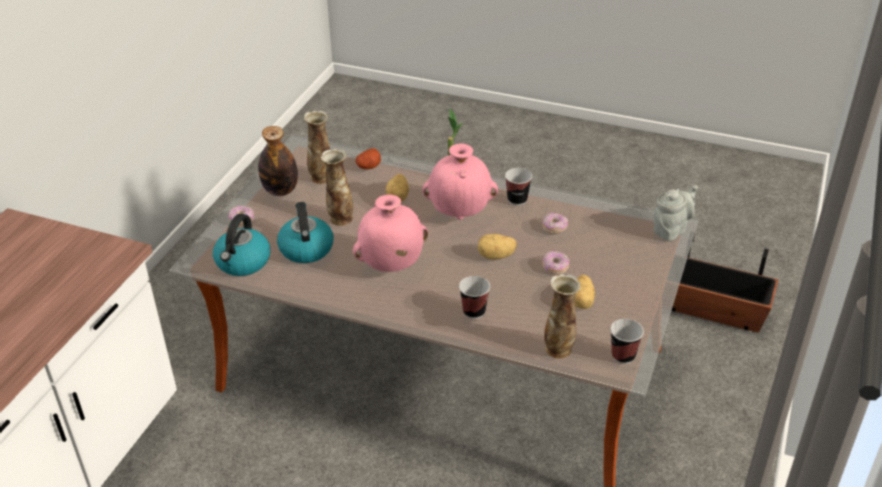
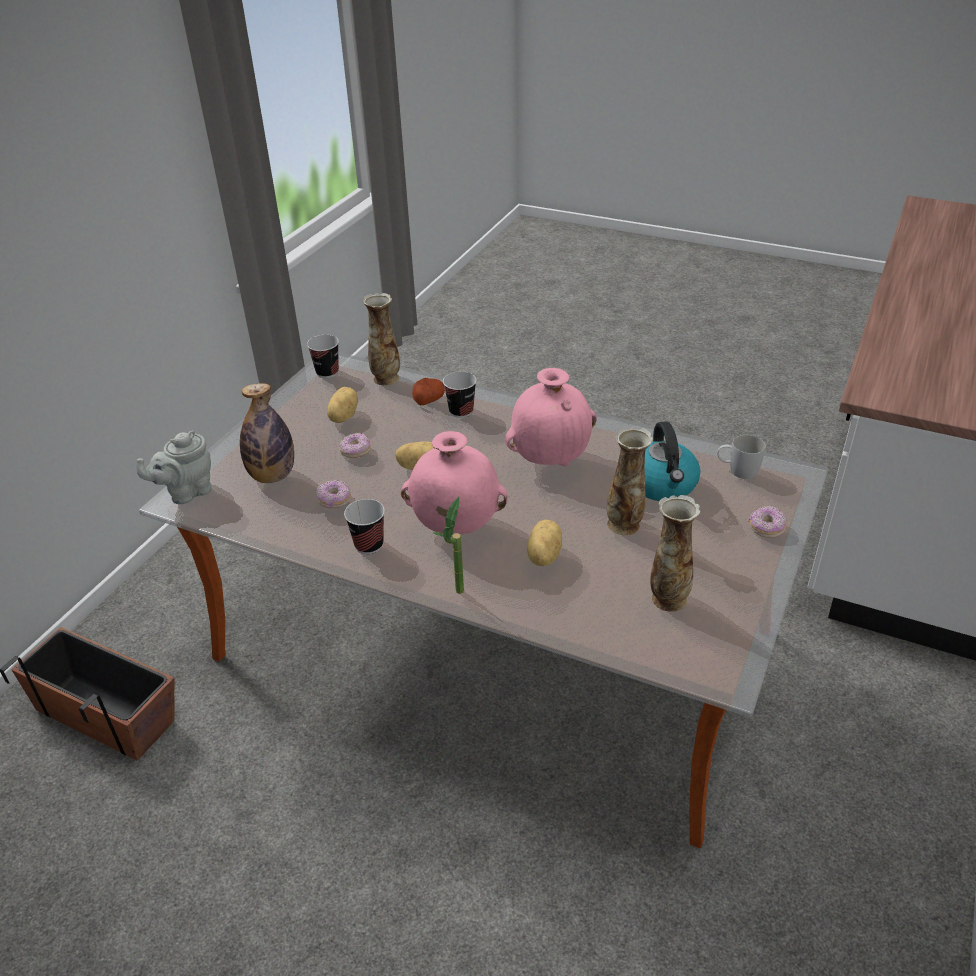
camera: 175 degrees left, 0 degrees up
(243, 262) = (737, 470): kettle -> white mug
(280, 191) = (727, 576): bottle -> bottle (272, 476)
(368, 166) = (593, 618): potato -> potato (429, 399)

